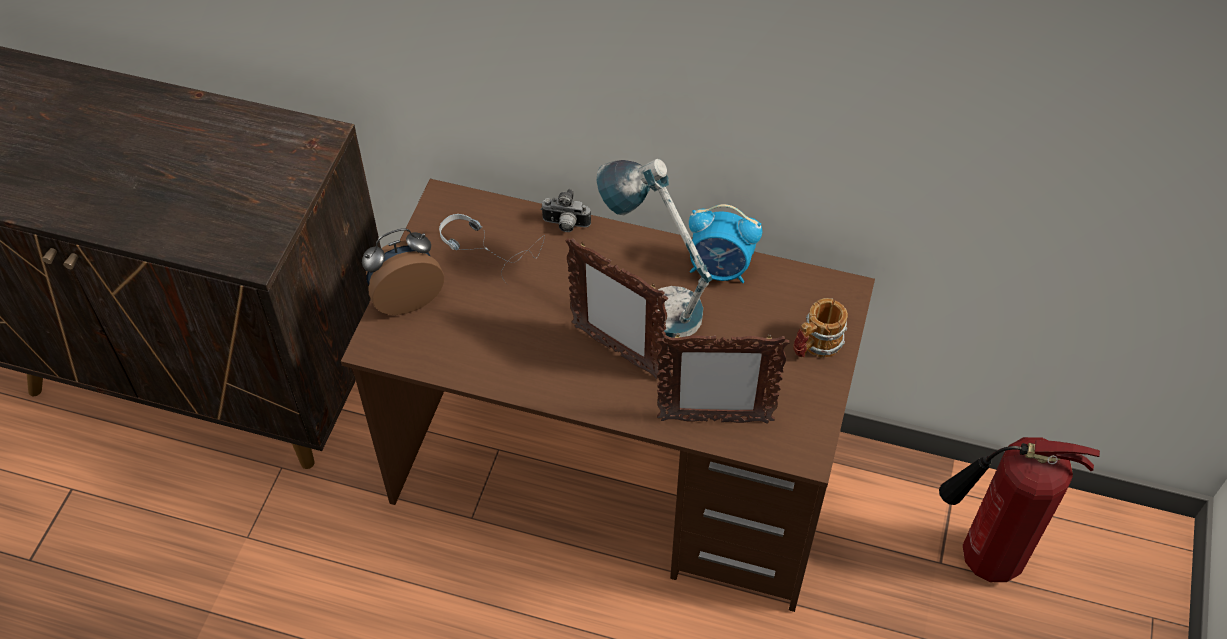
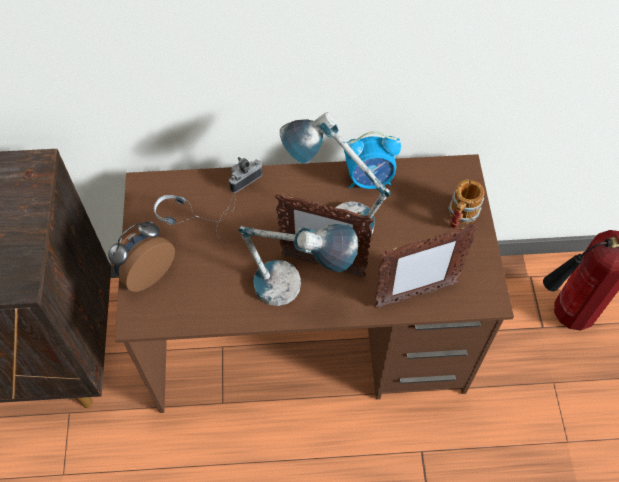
camera: 20 degrees left, 5 degrees up
(565, 225) = (244, 179): camera -> camera turned 150 degrees clockwise
(572, 372) = (297, 291): none -> table lamp

